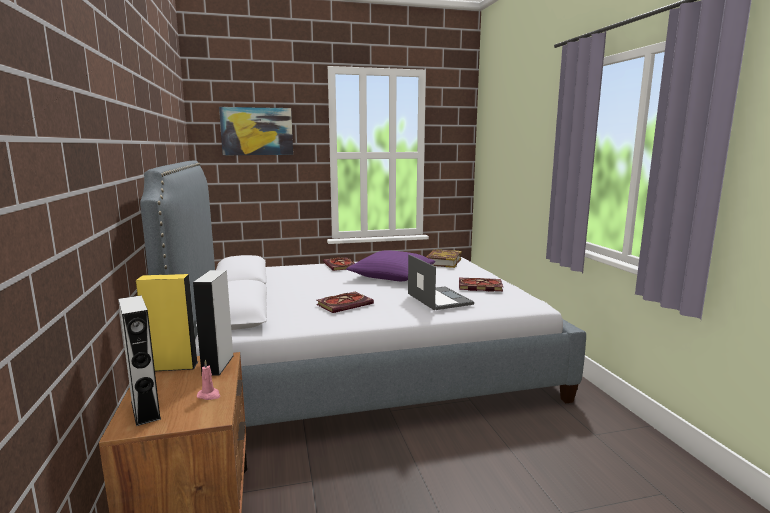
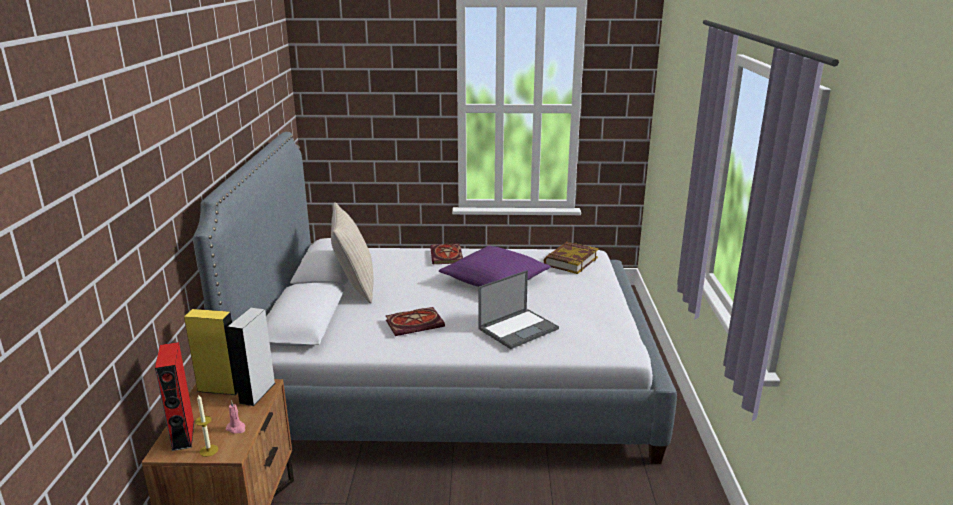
camera: 15 degrees right, 10 degrees up
(145, 409) = (183, 435): grey speaker -> red speaker
(184, 419) = (208, 450): none -> candle
(257, 131) = (370, 79): picture -> none
(271, 288) = (355, 287): none -> beige pillow
(438, 298) = (518, 328): laptop -> laptop turned 60 degrees clockwise
(479, 286) = (579, 314): book -> none

